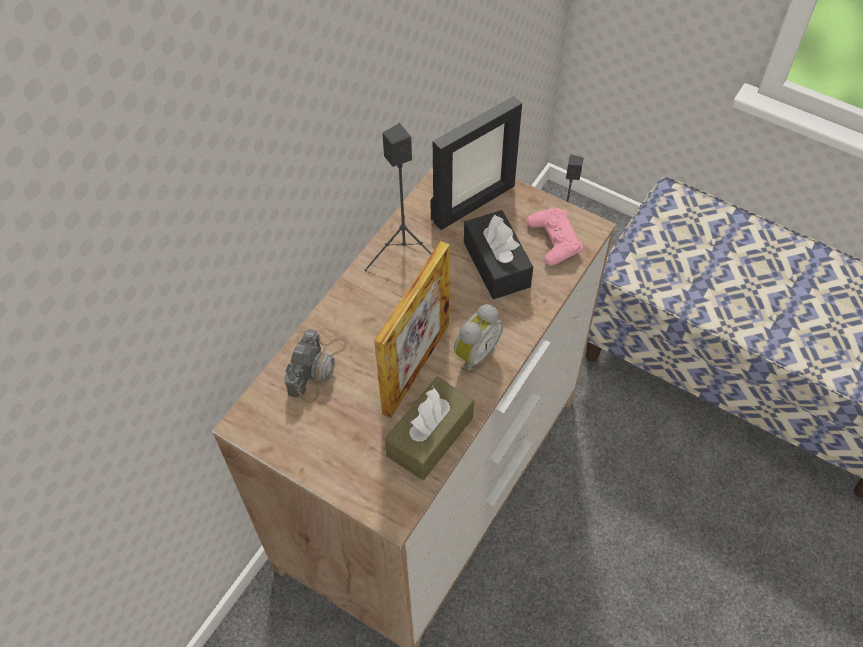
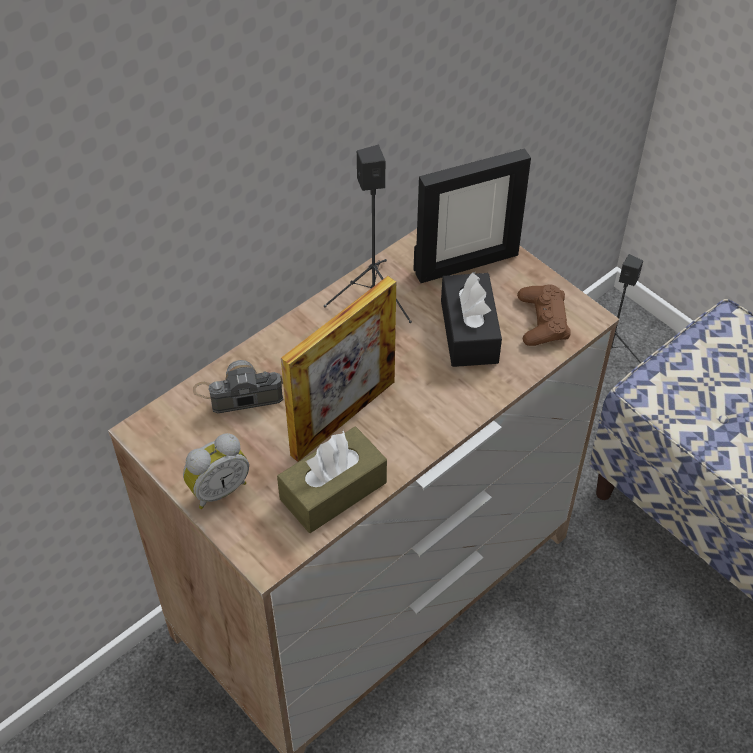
camera: 15 degrees right, 5 degrees down
(317, 368) = (239, 393): camera -> camera turned 135 degrees counterclockwise
(474, 353) = (412, 417): alarm clock -> alarm clock (218, 489)
(554, 240) = (542, 320): pink game controller -> brown game controller

